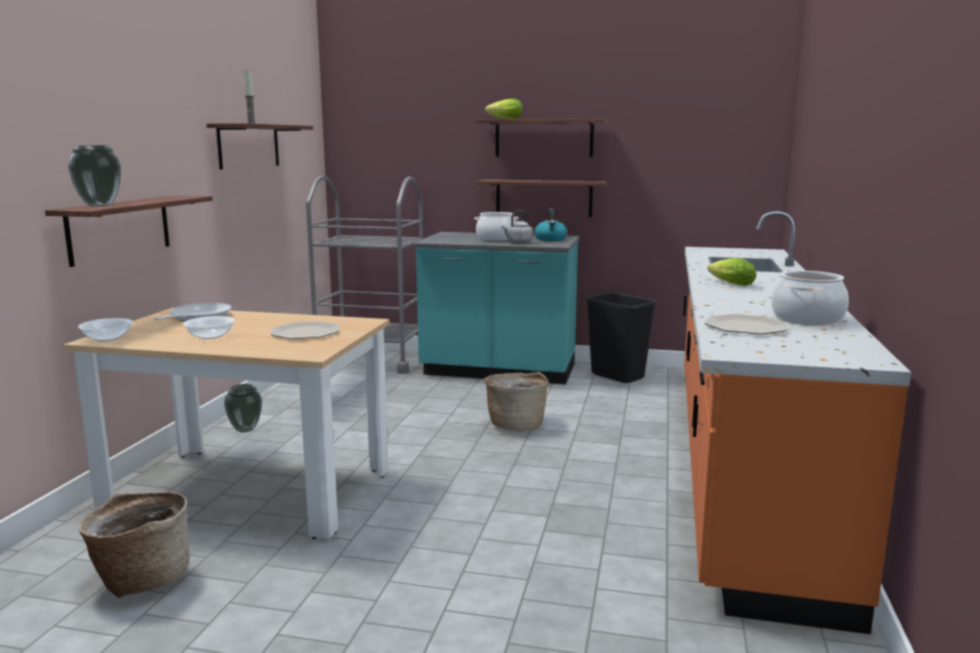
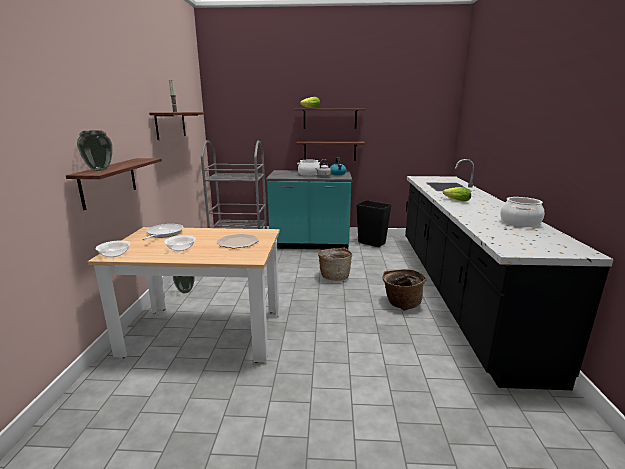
camera: 10 degrees left, 5 degrees up
(141, 578) = (161, 405): basket -> basket (401, 303)
(741, 463) = (457, 290): orange counter -> black counter
(745, 327) = (497, 230): plate -> none

